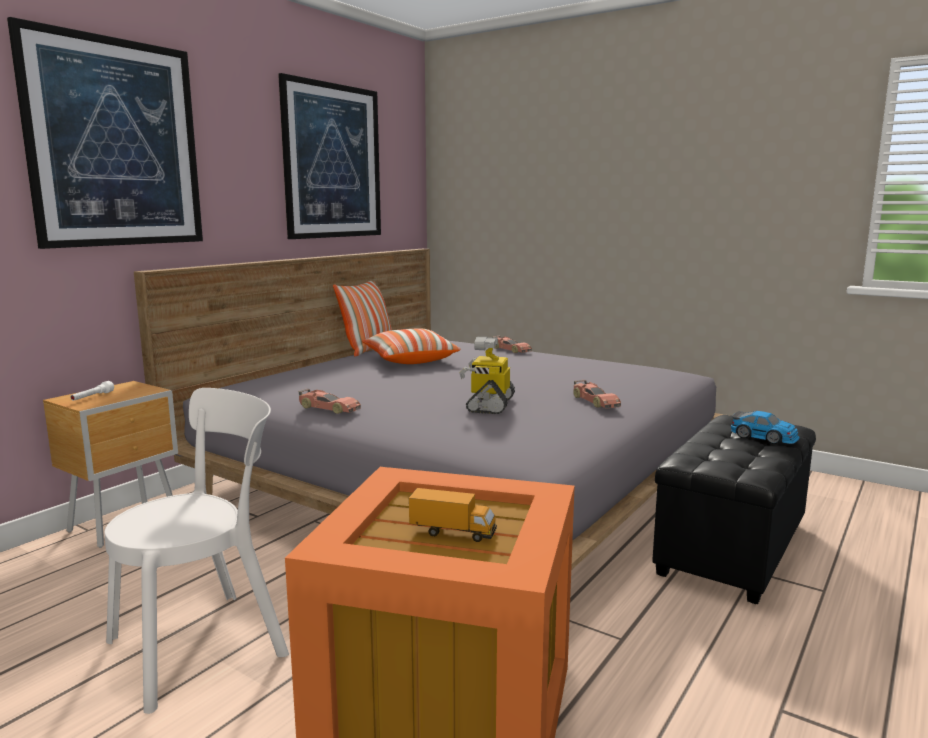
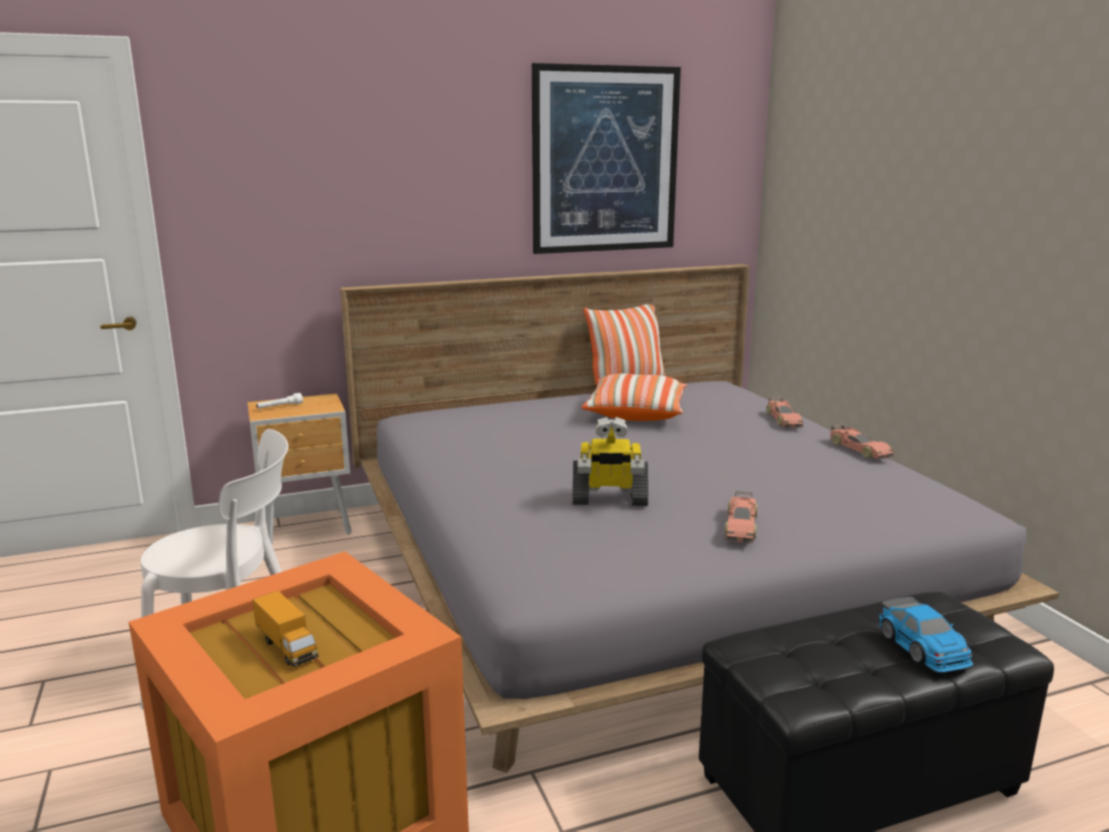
camera: 35 degrees right, 5 degrees up
(115, 143) = (329, 161): picture -> none
(328, 408) = (453, 463): toy car -> toy car (859, 450)
(489, 405) = (609, 499): toy robot -> toy robot turned 135 degrees counterclockwise

